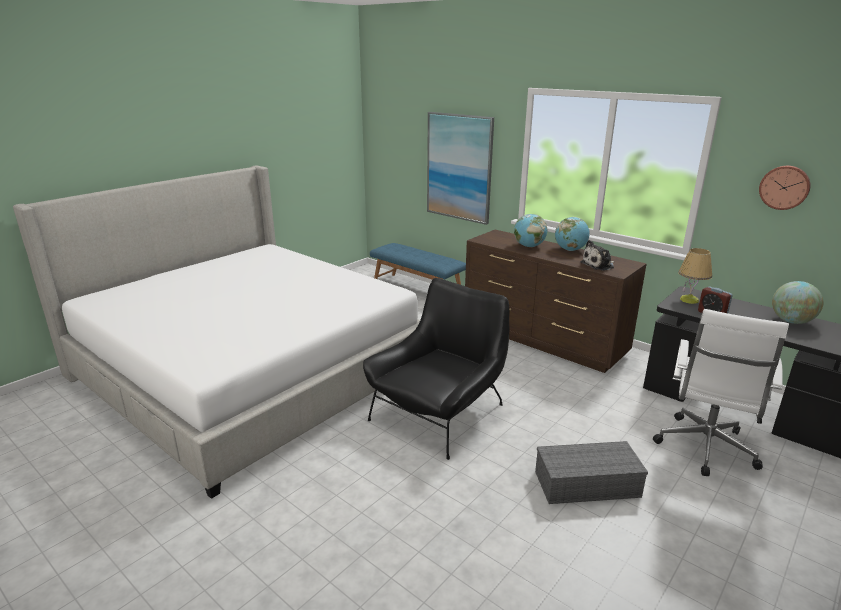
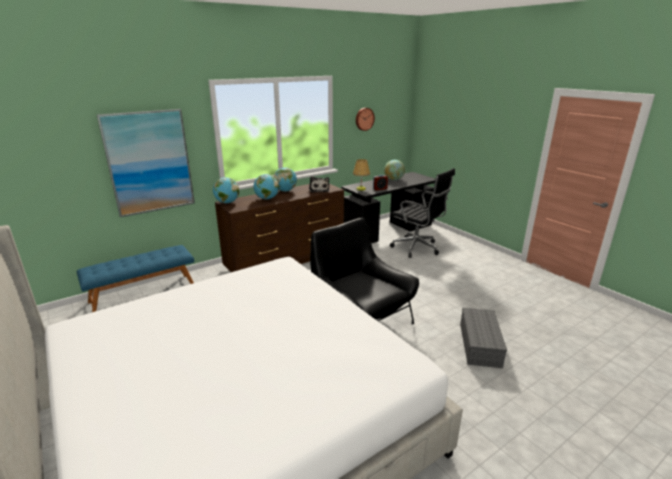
camera: 75 degrees left, 0 degrees up
(497, 233) = (227, 202): none -> globe
(585, 485) = (441, 284): grey storage box -> grey storage box (480, 345)
(705, 449) = (417, 248): white office chair -> black office chair

